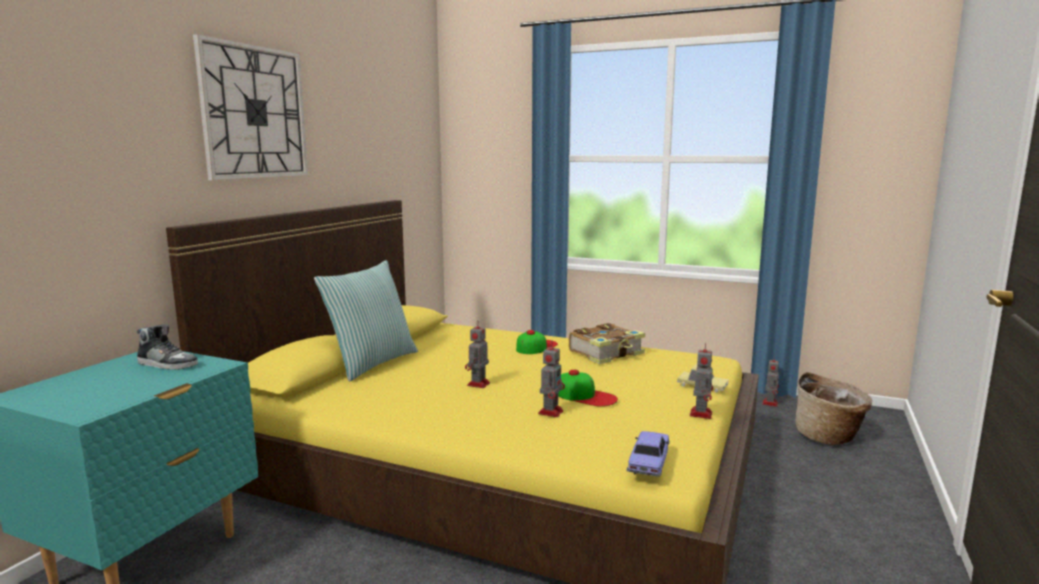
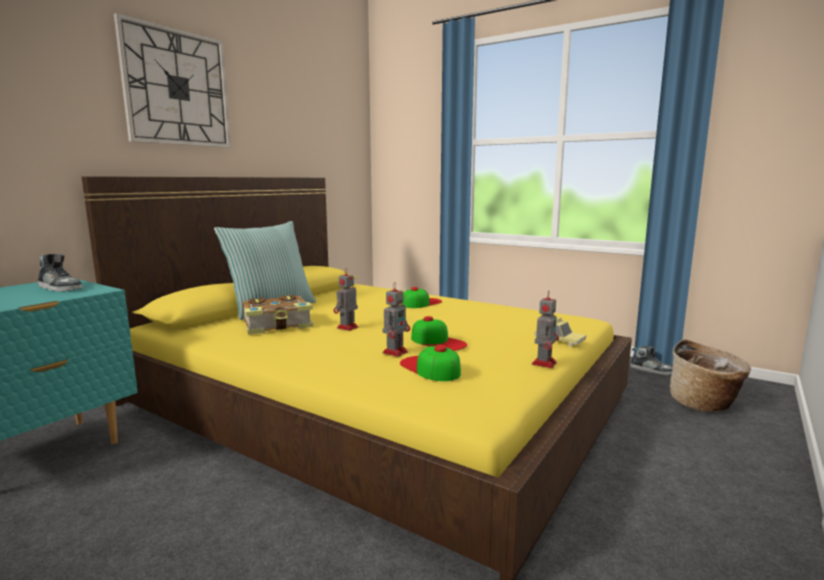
camera: 10 degrees right, 0 degrees up
(597, 428) = (430, 368): none -> cap
(607, 353) = (483, 310): book -> book (278, 325)
(649, 463) = (462, 402): toy car -> none
(770, 403) = (652, 370): toy robot -> shoe

